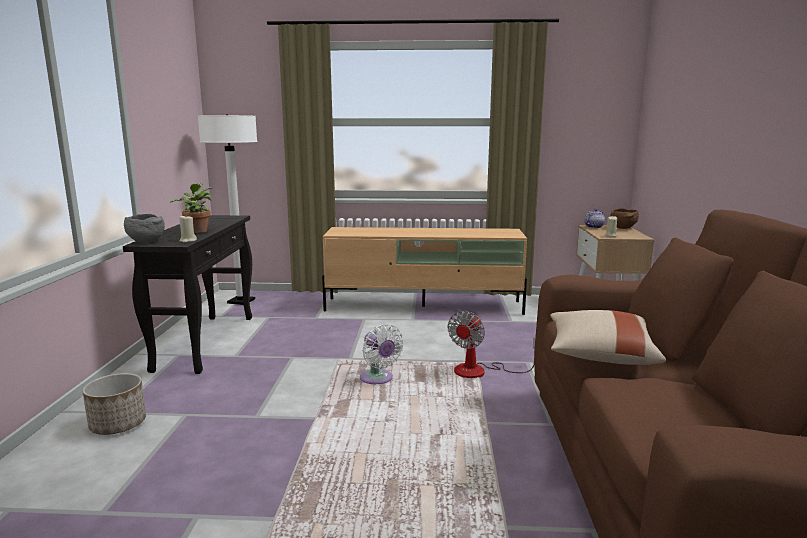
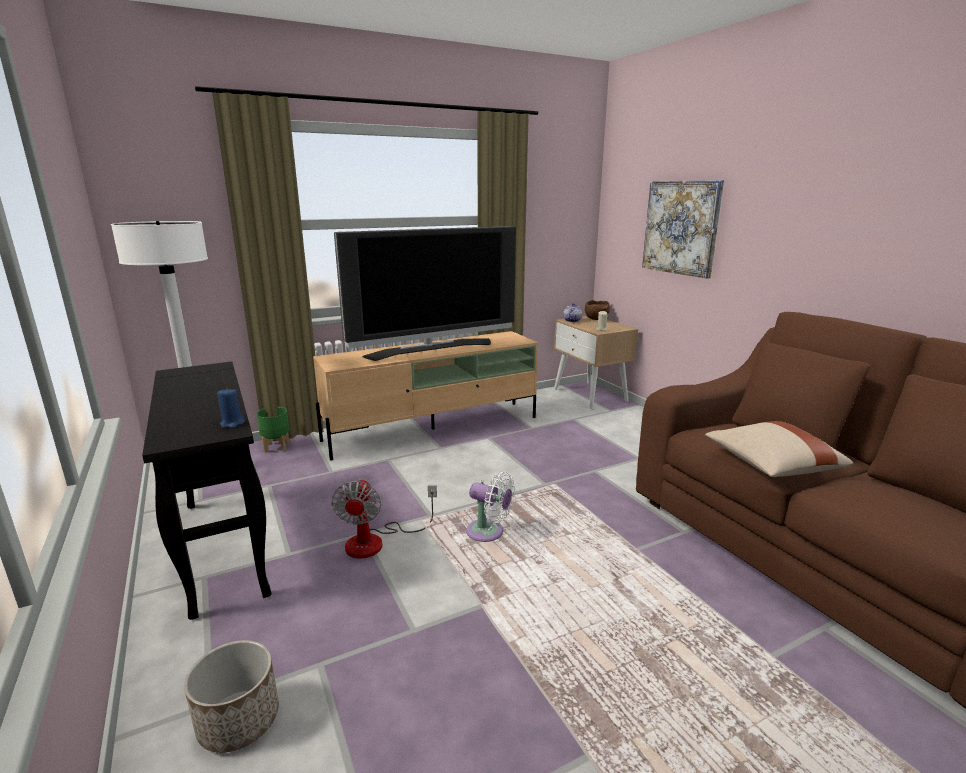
camera: 30 degrees left, 5 degrees up
(145, 242) = (167, 439): grey bowl -> none
(188, 240) = (232, 423): beige candle -> blue candle
(197, 231) = (209, 402): potted plant -> none
(299, 297) = (277, 447): none -> green planter
(424, 232) = (431, 349): none -> television
(480, 371) = (569, 493): fan -> fan (377, 541)
(689, 127) = (681, 227): none -> picture

